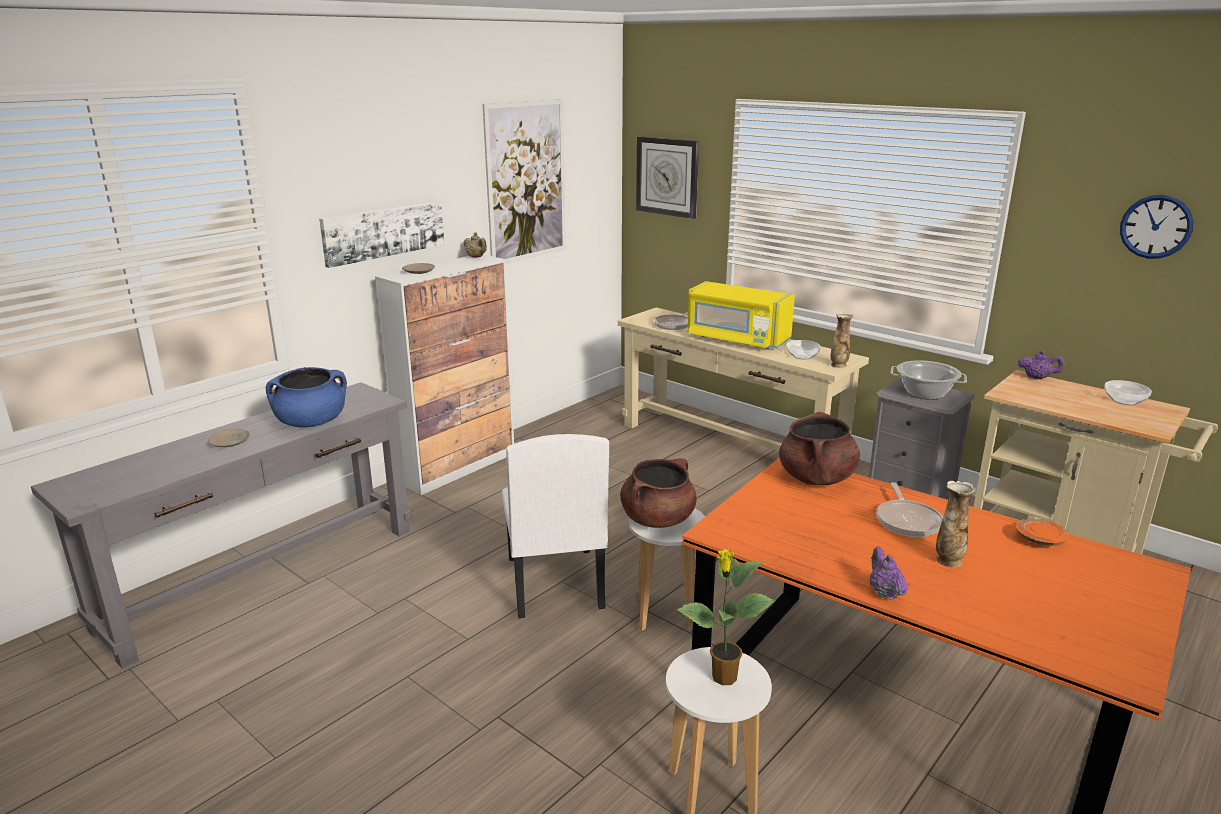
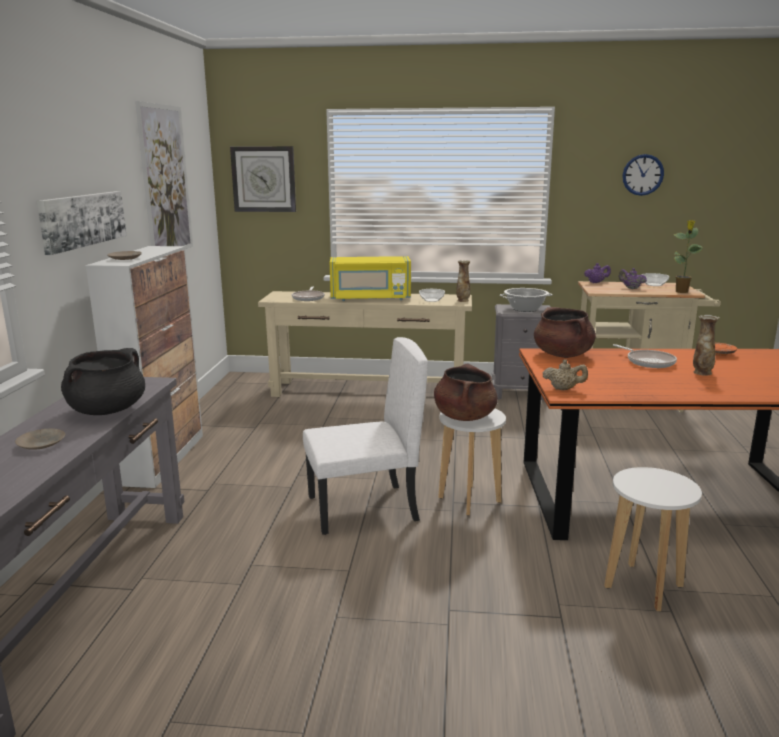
camera: 35 degrees left, 5 degrees down
(311, 422) = (107, 410): blue cooking pot -> black cooking pot
(476, 257) = (154, 247): beige teapot -> beige teapot (563, 389)
(554, 582) = (362, 509): white chair -> white chair turned 60 degrees counterclockwise
(723, 678) = (657, 483): potted plant -> potted plant (681, 292)
(884, 592) = (705, 394): purple teapot -> purple teapot (631, 288)

